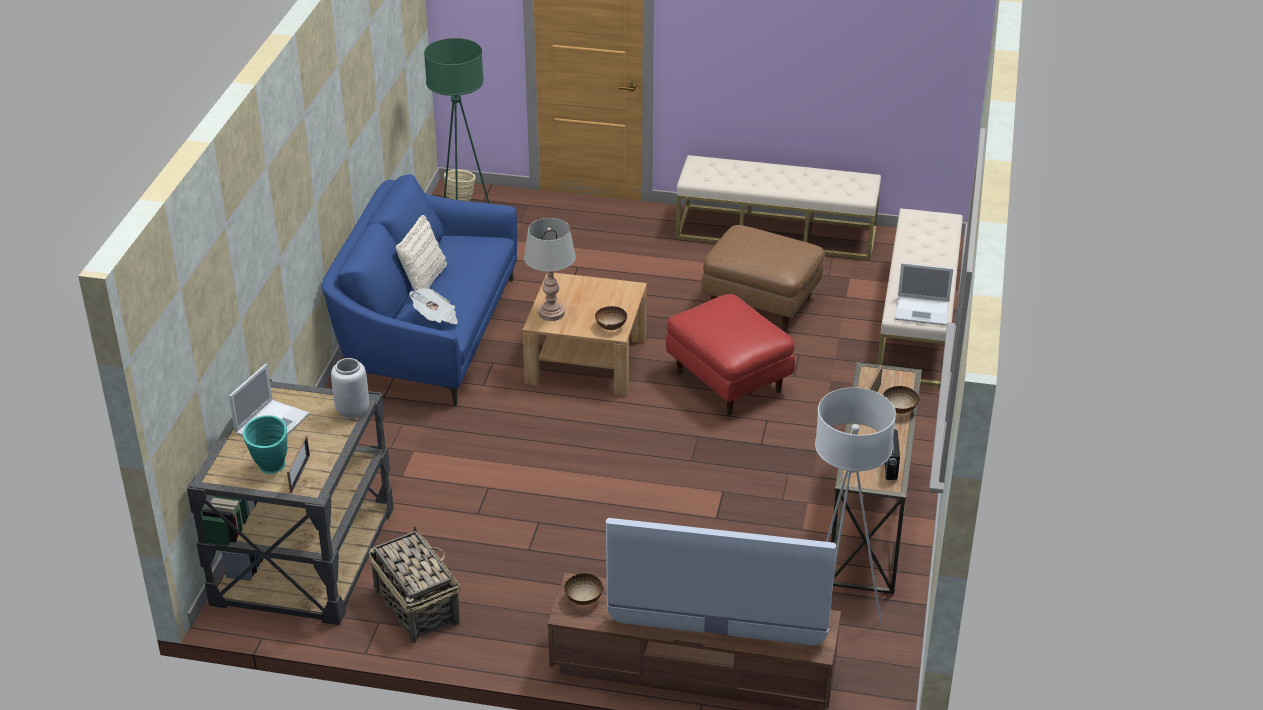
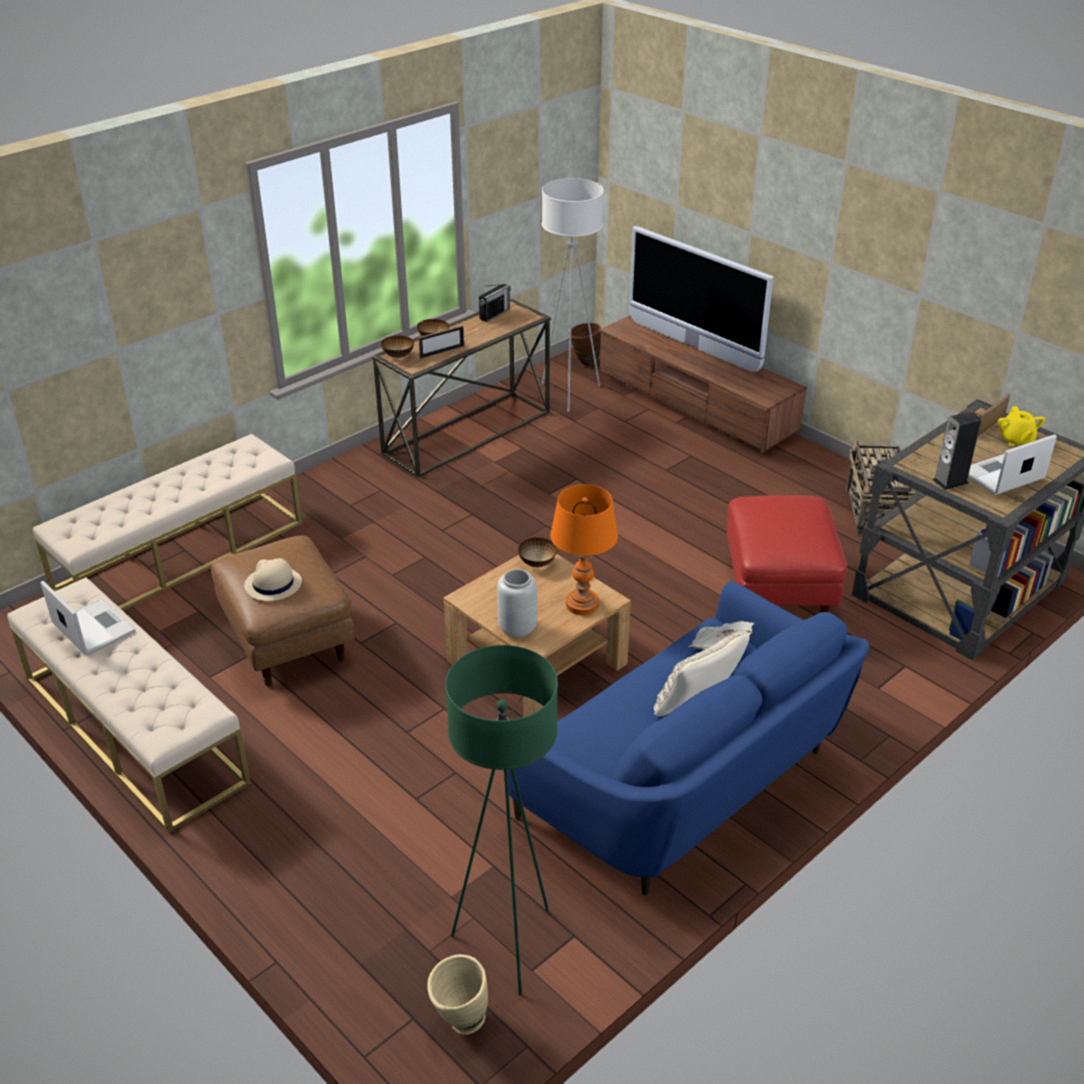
camera: 145 degrees left, 0 degrees up
(271, 470) = (1016, 440): turquoise vase -> yellow teapot
(313, 401) = (950, 481): none -> speaker
(353, 411) = (913, 459): grey vase -> grey vase (517, 628)
(551, 313) = (582, 604): grey table lamp -> orange table lamp
(583, 600) = (768, 389): bowl -> bowl (398, 356)
(727, 381) = (429, 577): red ottoman -> red ottoman (778, 591)
(757, 242) = (272, 584): none -> beige hat
(875, 679) = (584, 363): none -> brown vase
(923, 311) = (246, 451): laptop -> laptop (92, 627)

